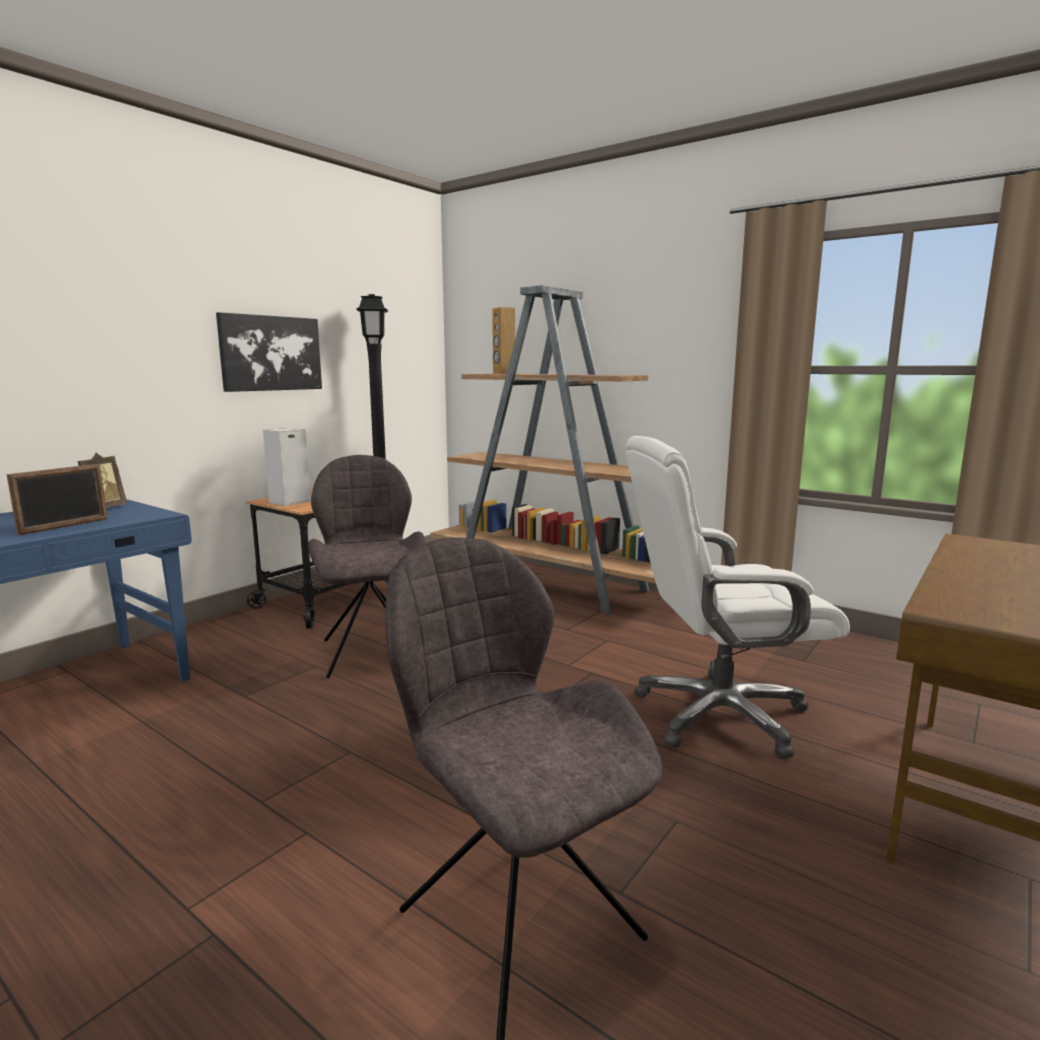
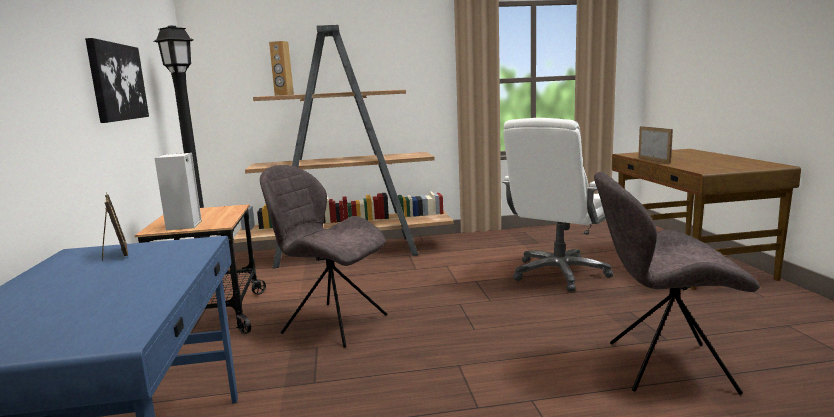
camera: 45 degrees left, 0 degrees up
(65, 526) = (161, 268): picture frame -> picture frame (654, 160)

